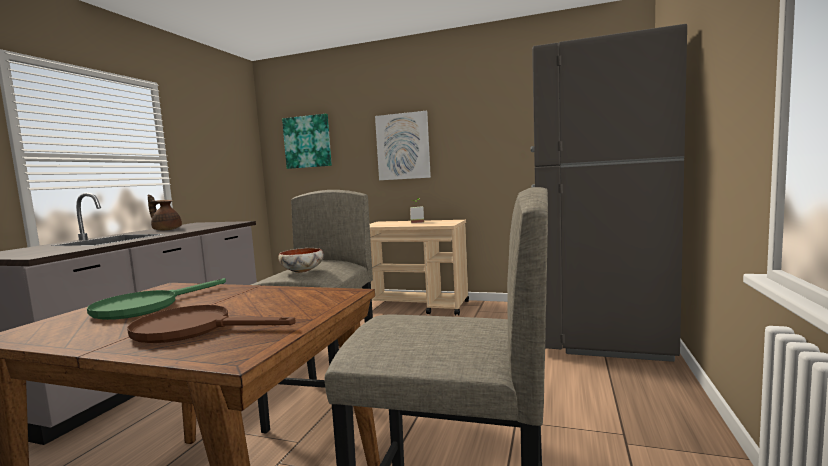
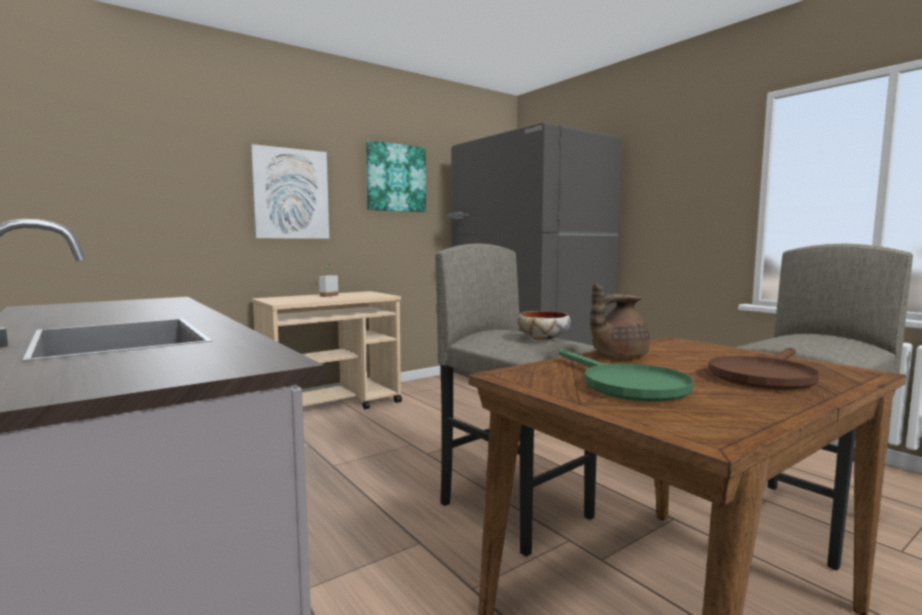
camera: 55 degrees left, 0 degrees up
(166, 229) = (90, 316): brown teapot -> brown teapot (617, 355)
(307, 142) = (110, 162): picture -> picture (395, 178)

